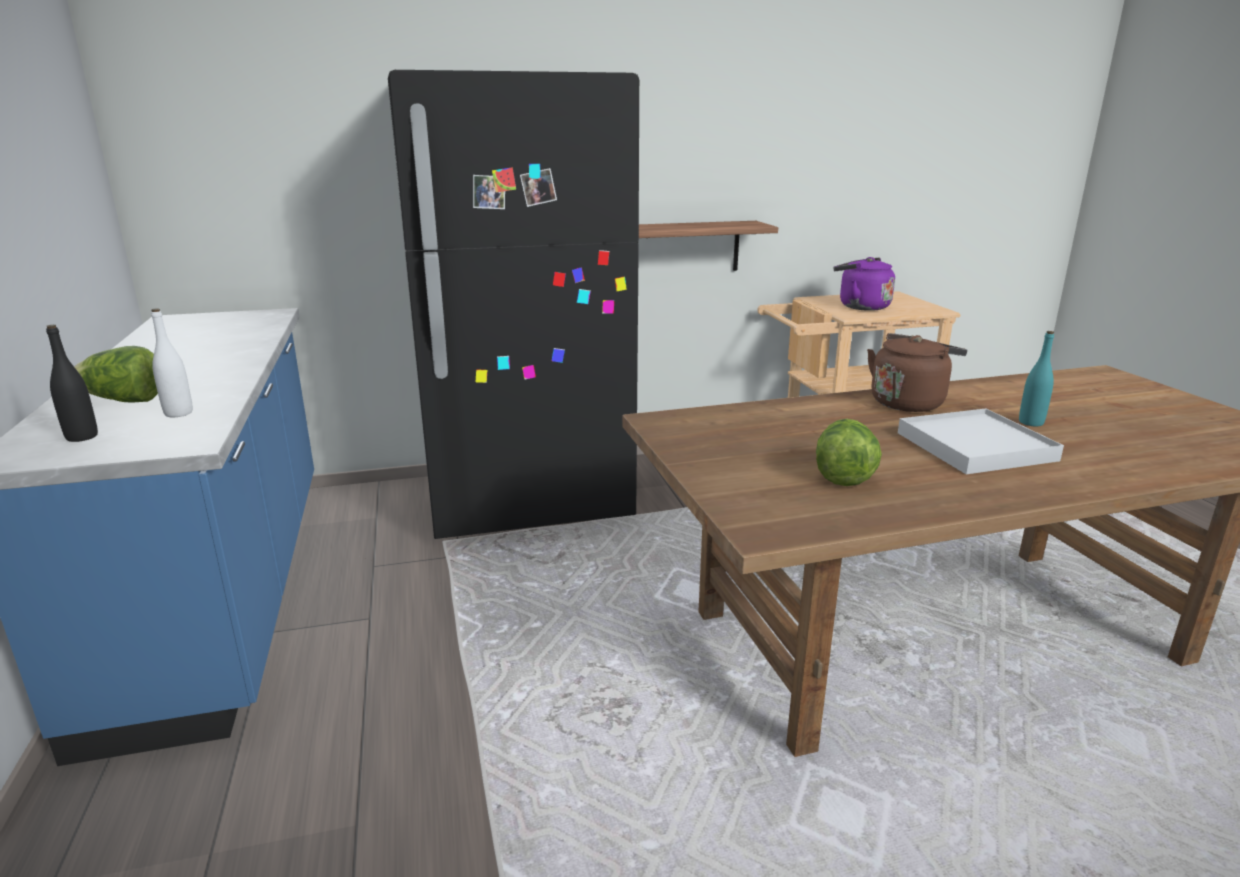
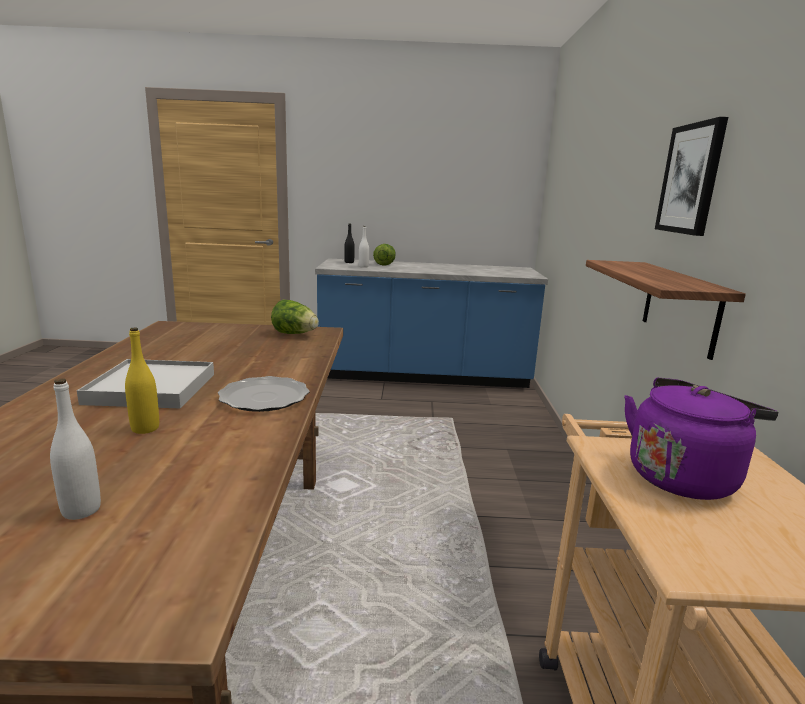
camera: 105 degrees right, 5 degrees down
(527, 500) = (506, 448): black fridge -> none
(668, 149) = (691, 179): none -> picture
(842, 475) = (187, 347): lettuce -> lettuce (295, 334)
(908, 402) = (263, 397): brown kettle -> plate
(1031, 422) = (145, 428): turquoise bottle -> yellow bottle
(1117, 406) = (81, 510): none -> white bottle

